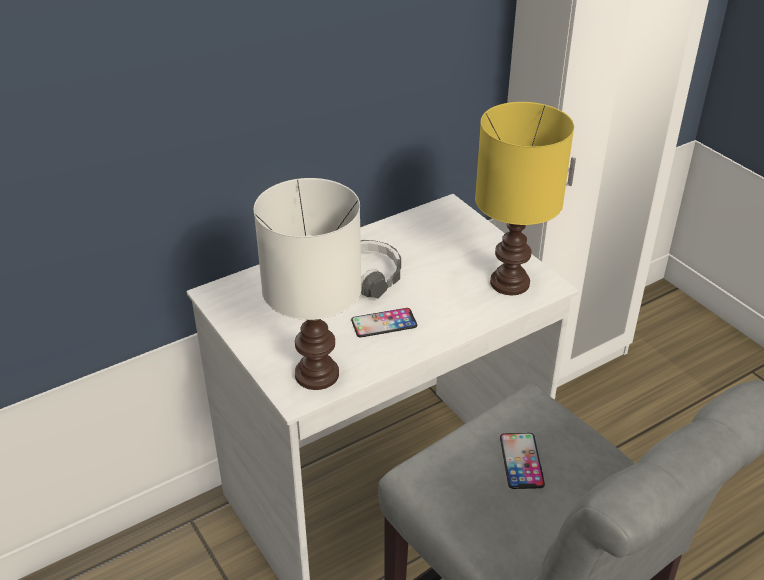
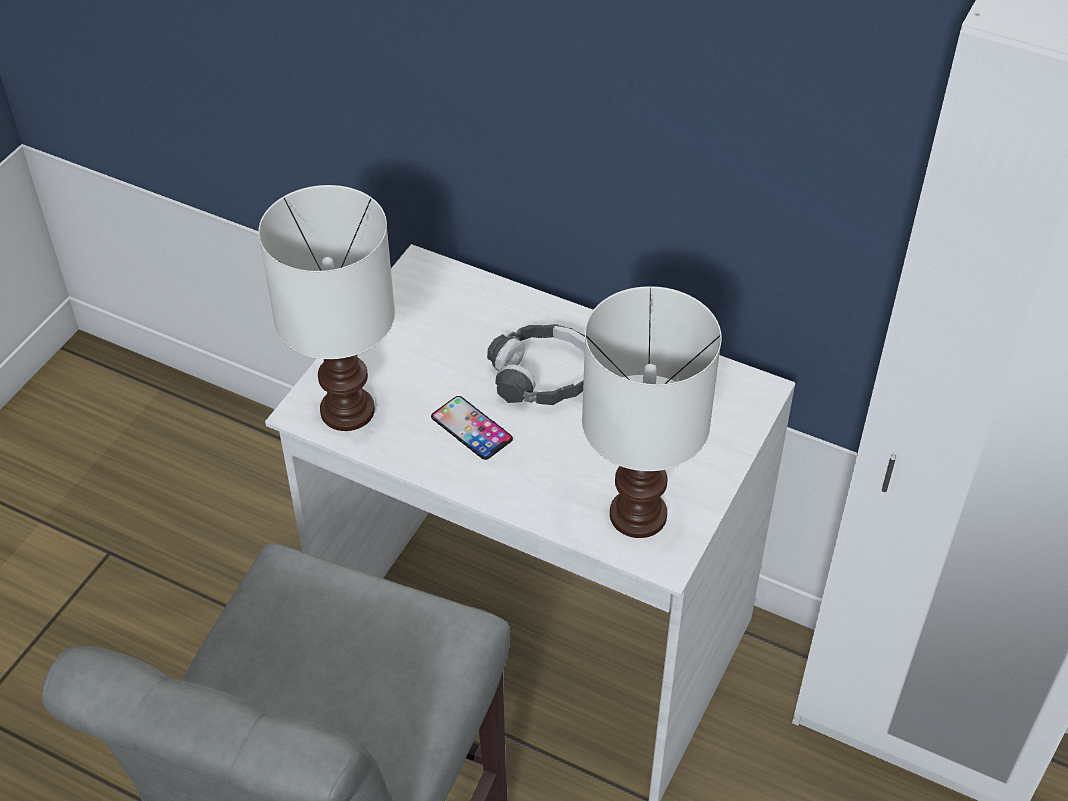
camera: 60 degrees right, 10 degrees up
(508, 283) = (635, 514): yellow table lamp -> white table lamp
(521, 461) = (343, 650): phone -> none

